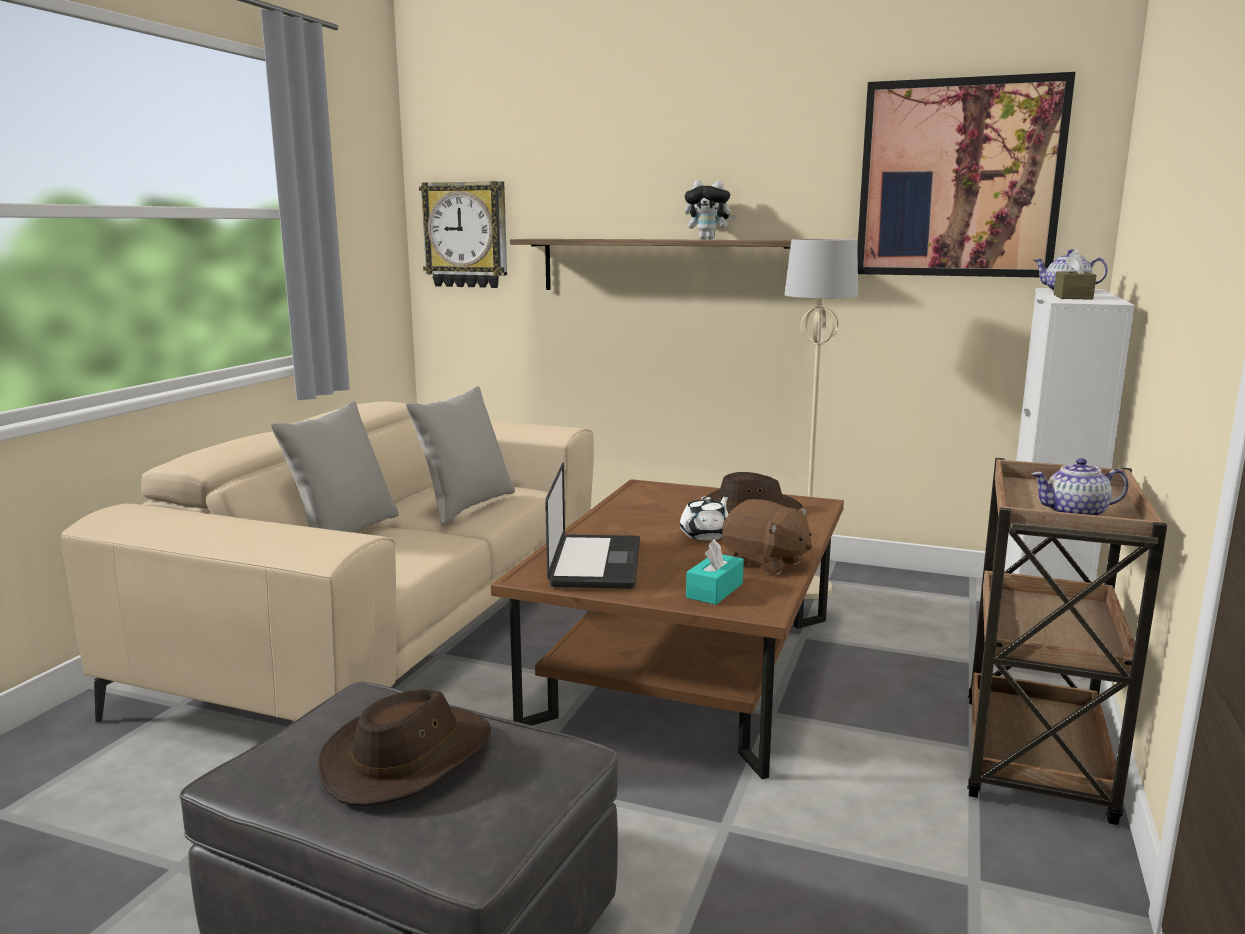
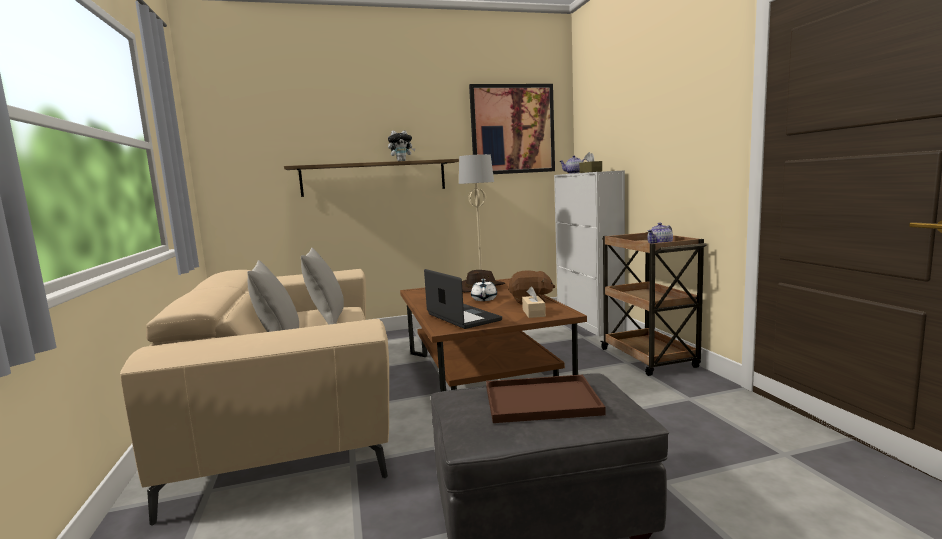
camera: 35 degrees left, 5 degrees down
(408, 758) = (539, 401): brown hat -> brown tray
(466, 235) = (240, 167): wall clock -> none
(714, 590) = (533, 313): turquoise tissue box -> beige tissue box

